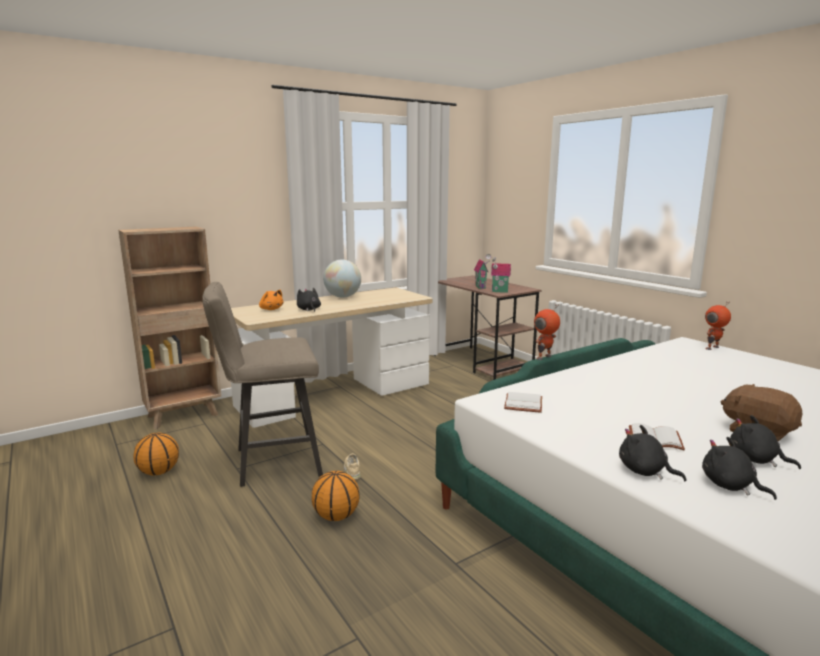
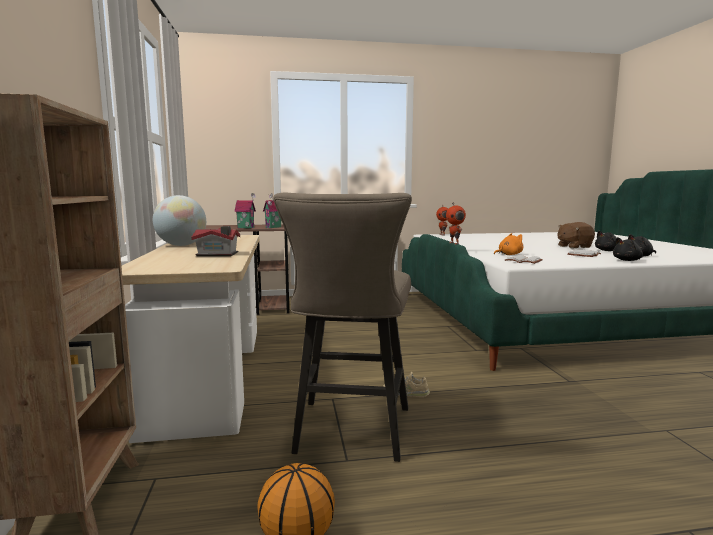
camera: 65 degrees left, 5 degrees down
(271, 309) = (175, 262): orange plush toy -> orange plush toy (508, 254)
(309, 310) = (218, 254): black plush toy -> toy house
(336, 516) = (490, 413): basketball -> none

